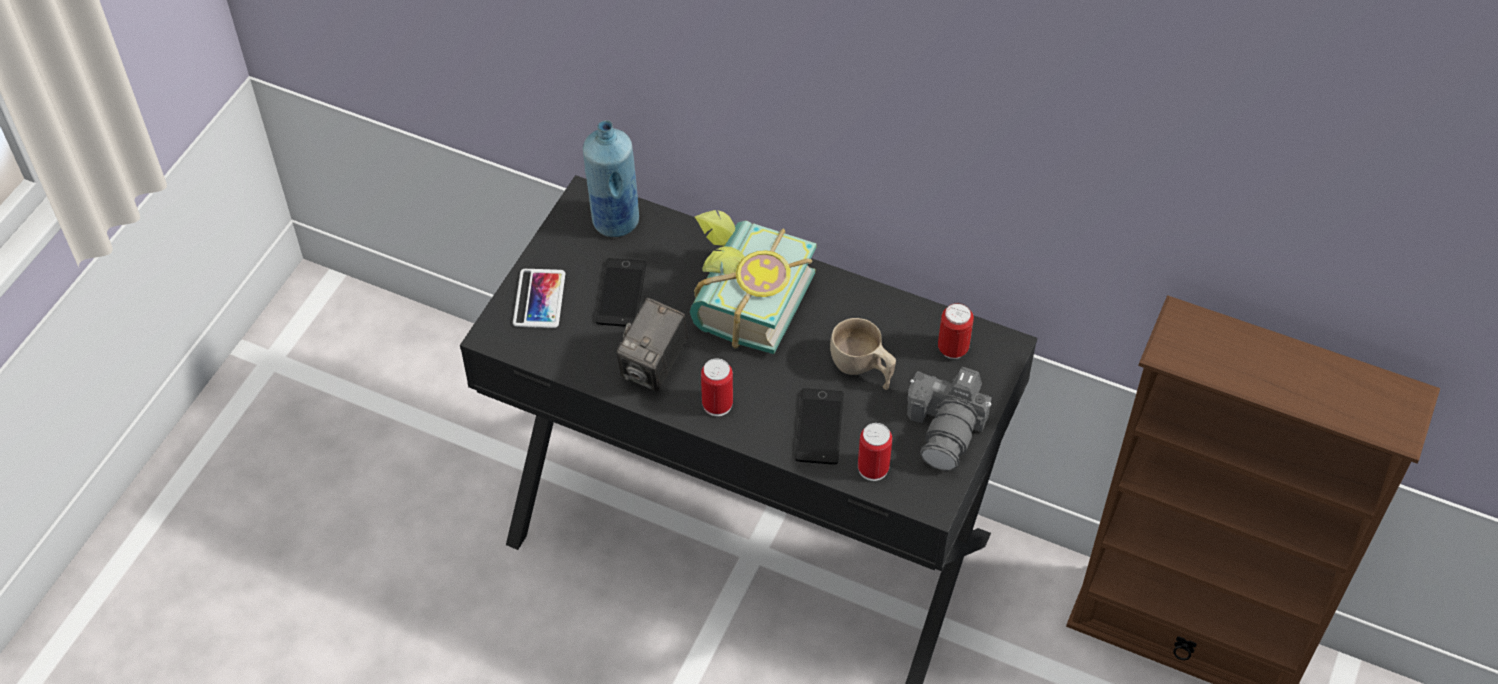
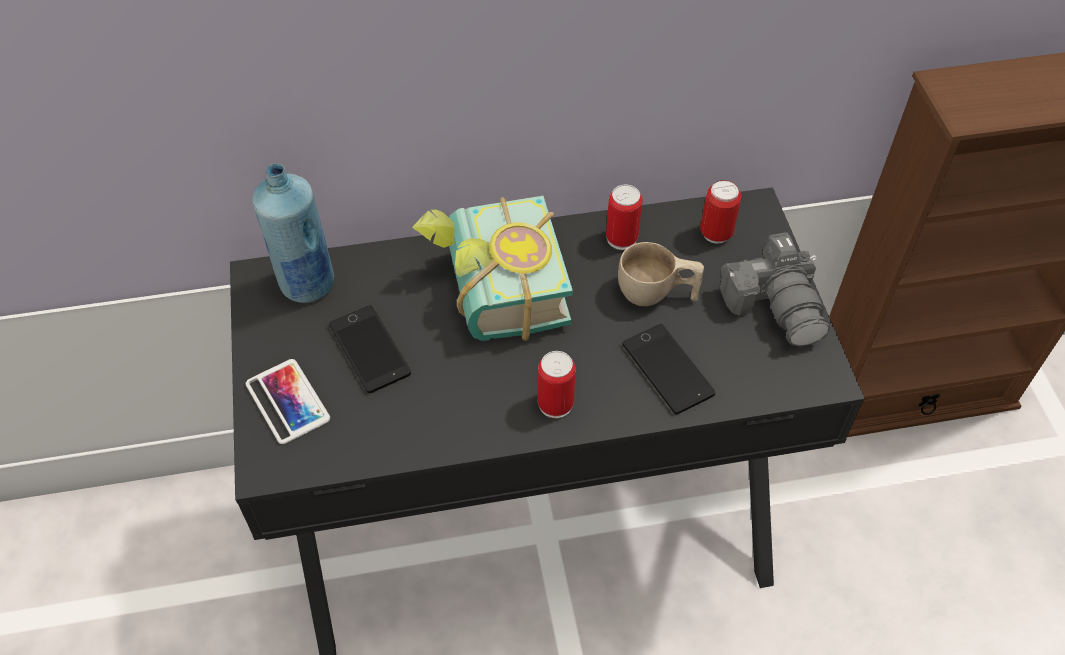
camera: 35 degrees left, 0 degrees up
(654, 366) = (462, 402): camera -> none
(873, 468) = (749, 379): can -> can (621, 238)

